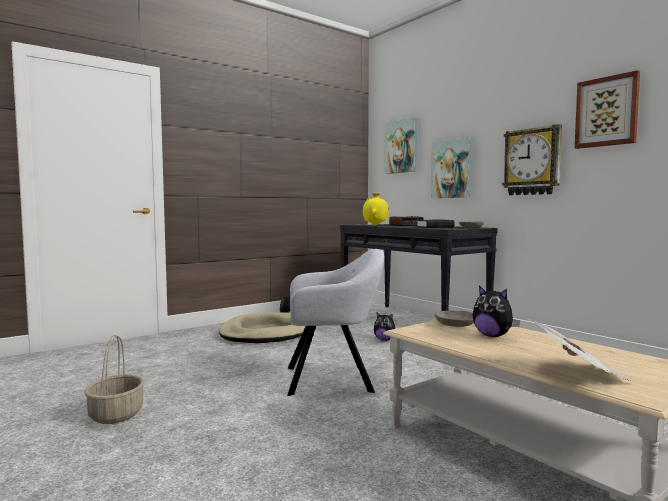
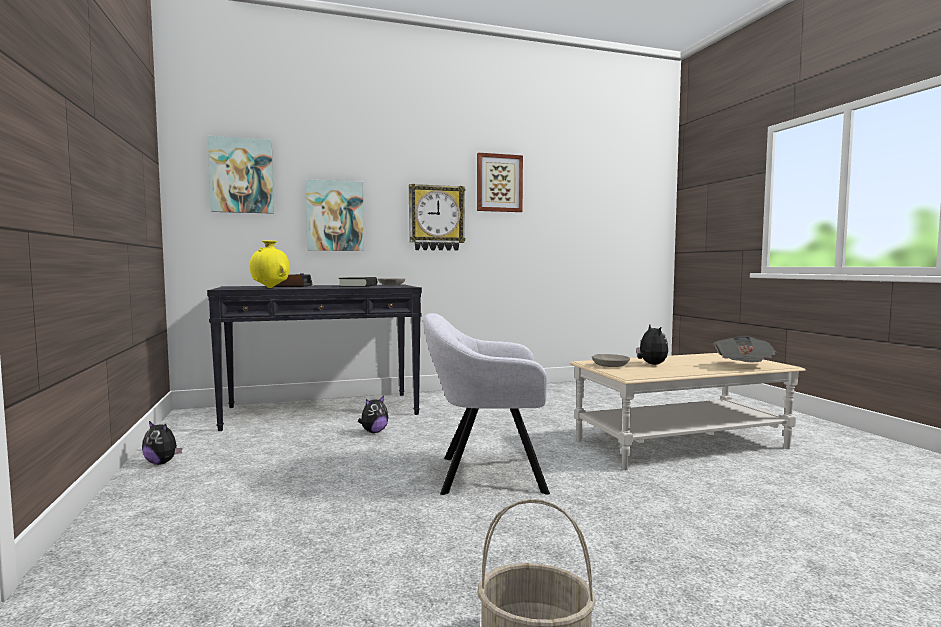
camera: 70 degrees left, 0 degrees up
(266, 333) = (227, 487): beige dog bed -> none
(333, 379) = (486, 474): grey armchair -> grey armchair turned 105 degrees counterclockwise
(493, 336) = (651, 364): plush toy -> plush toy turned 75 degrees counterclockwise

